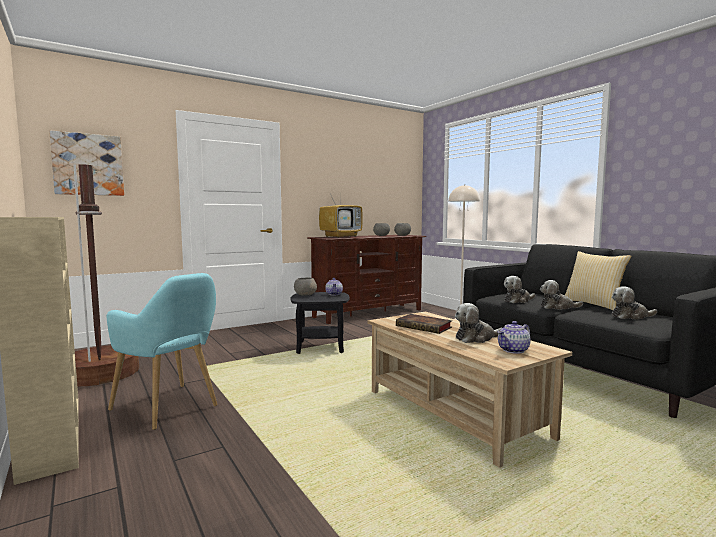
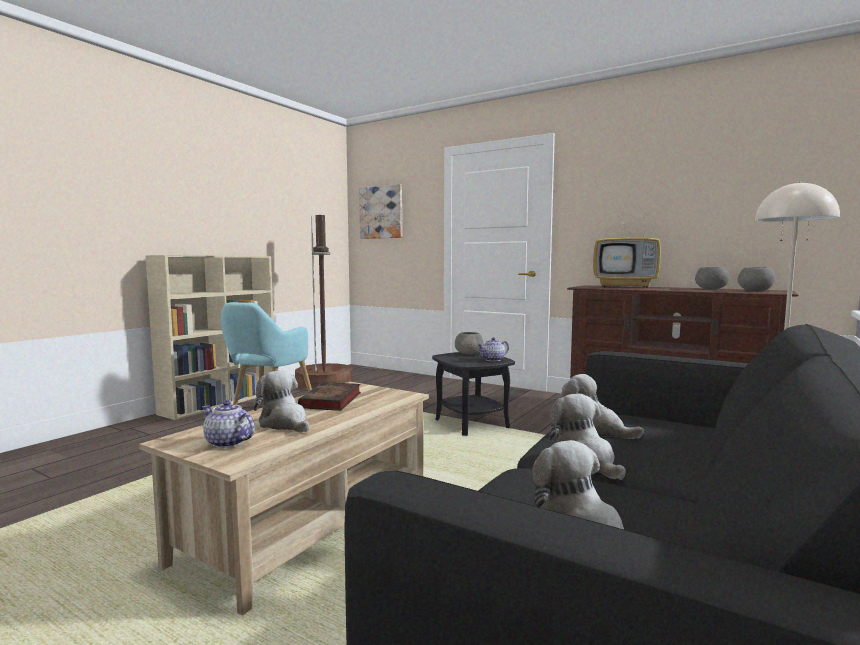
camera: 65 degrees right, 0 degrees up
(594, 304) = (688, 496): pillow -> none

